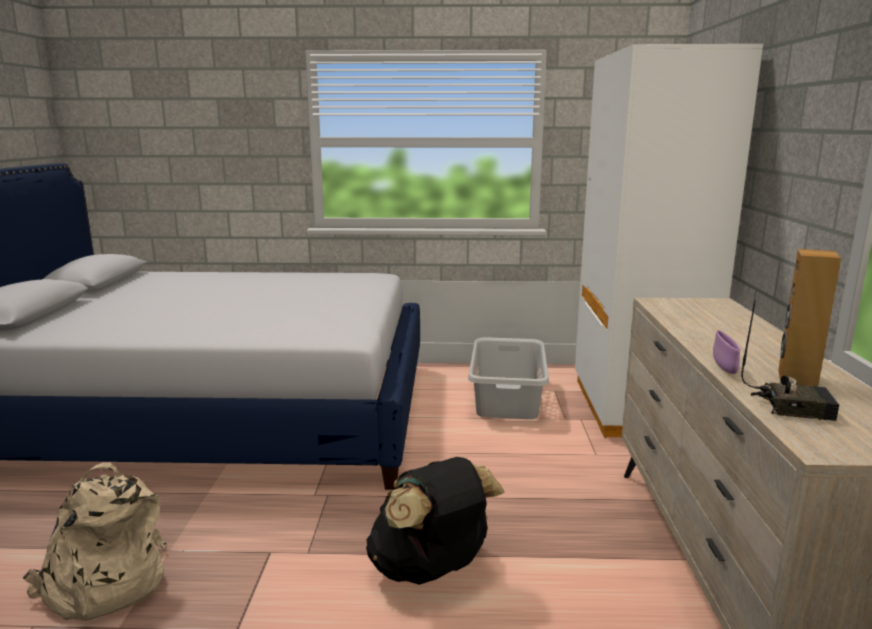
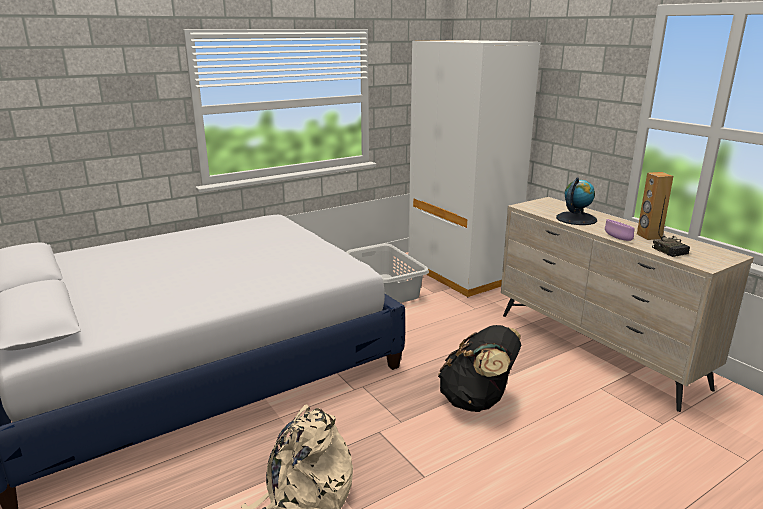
camera: 35 degrees left, 5 degrees up
(709, 330) = (576, 218): none -> globe
(793, 407) = (670, 250): radio -> radio turned 90 degrees clockwise

